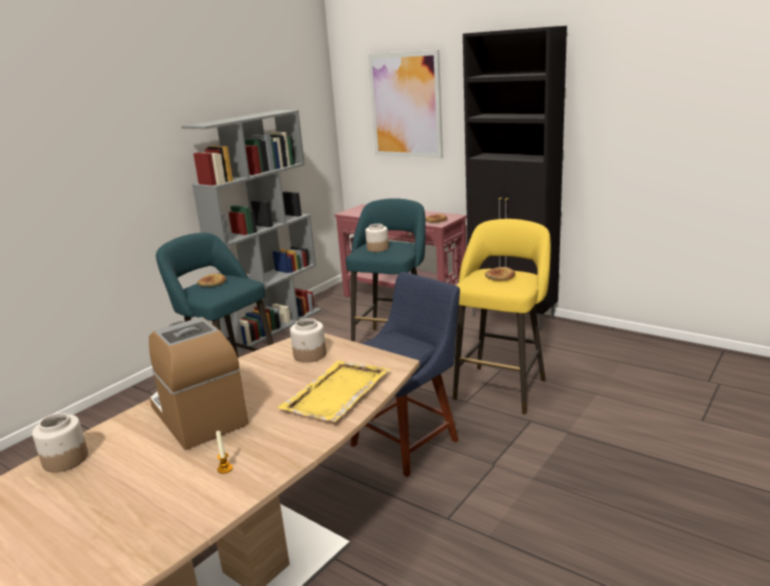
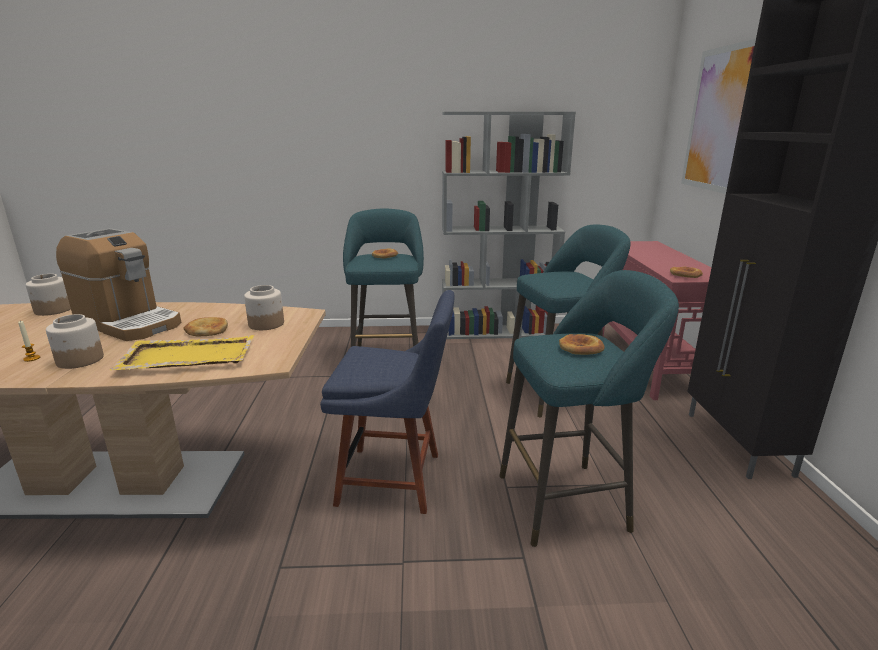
camera: 50 degrees right, 0 degrees up
(198, 415) = (129, 323): coffee machine -> coffee machine turned 105 degrees clockwise
(283, 380) = (207, 330): none -> bread
(377, 248) = (553, 277): jar -> jar (79, 360)
(502, 386) = (569, 501): yellow stool -> turquoise stool

